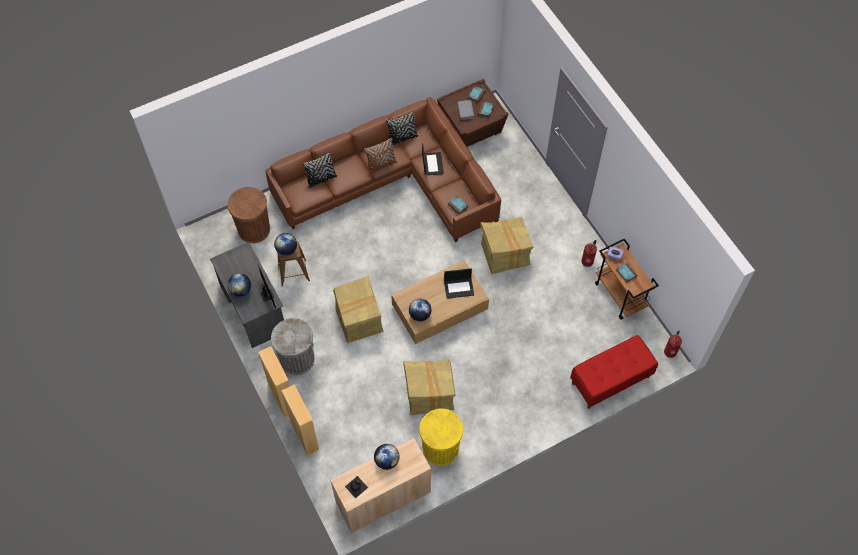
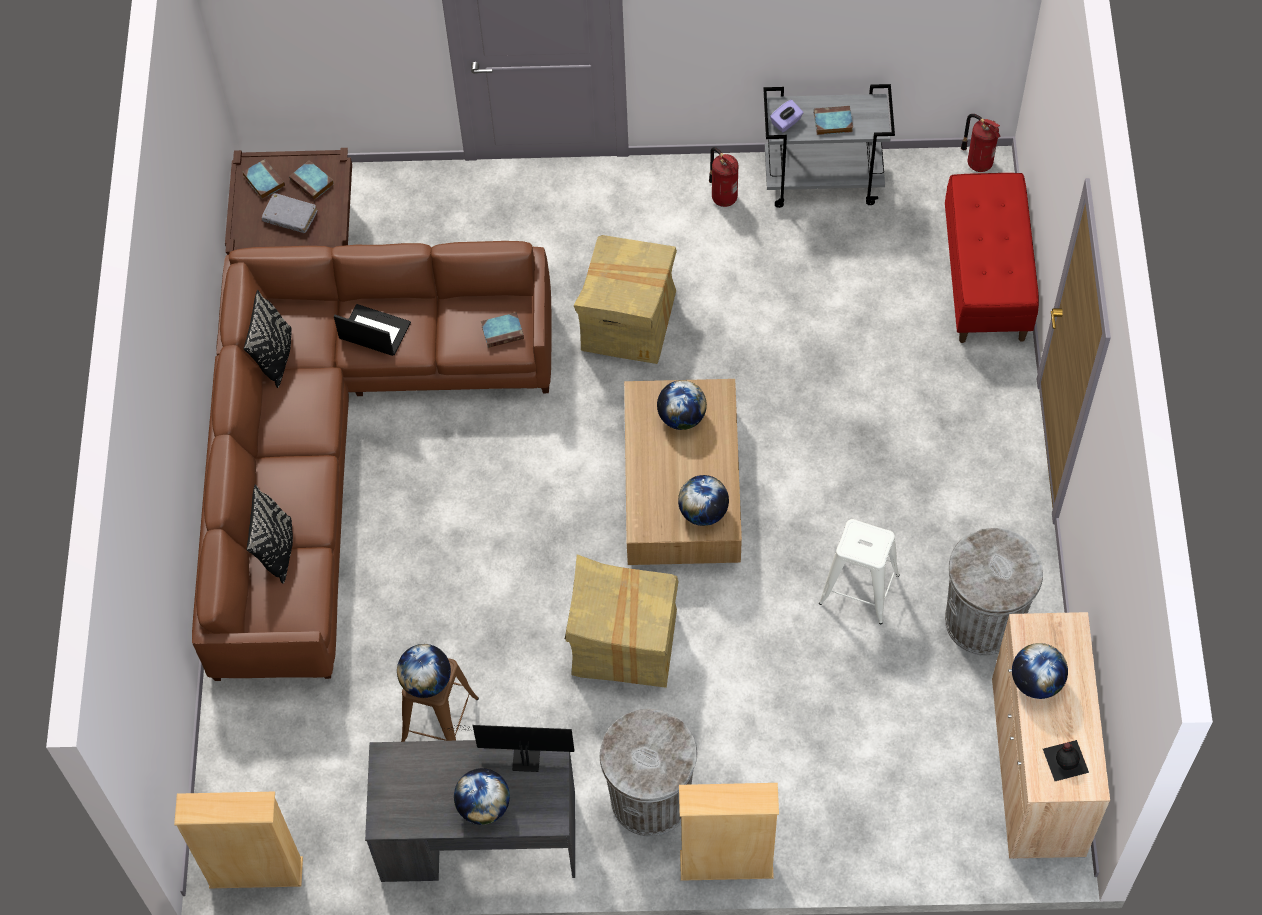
camera: 60 degrees left, 0 degrees up
(254, 229) = (283, 756): brown trash can -> none
(305, 436) = (833, 856): beige bookcase -> beige bookcase (256, 873)
(381, 165) = (315, 424): brown pillow -> none
(429, 394) = (859, 589): cardboard box -> white stool
(440, 449) = (983, 621): yellow trash can -> grey trash can
(459, 287) = (681, 417): laptop -> globe
(620, 295) = (824, 181): brown cart -> grey cart

